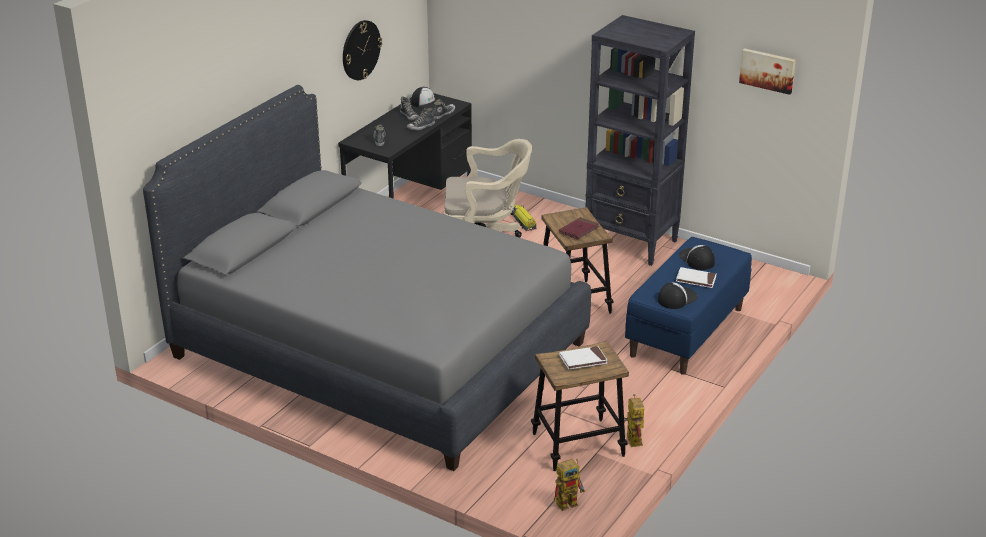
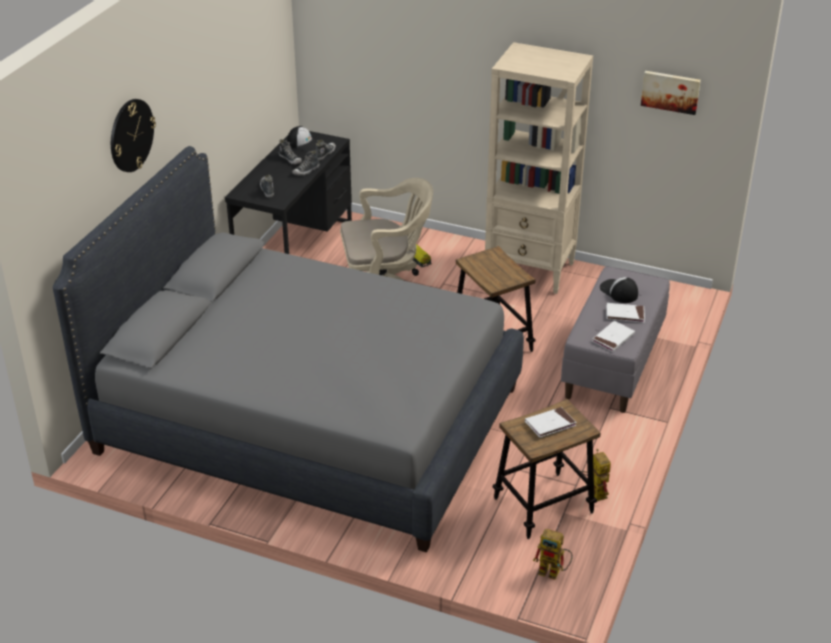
camera: 10 degrees left, 5 degrees up
(360, 50) = (239, 97): wall clock -> wall clock (131, 135)
(570, 501) = (554, 572): toy robot -> toy robot turned 60 degrees clockwise
(578, 230) = (499, 273): red book -> none
(632, 243) = (530, 271): black bookcase -> beige bookcase
(677, 298) = (613, 338): cap -> white book
(687, 332) = (613, 365): blue bench -> grey bench

